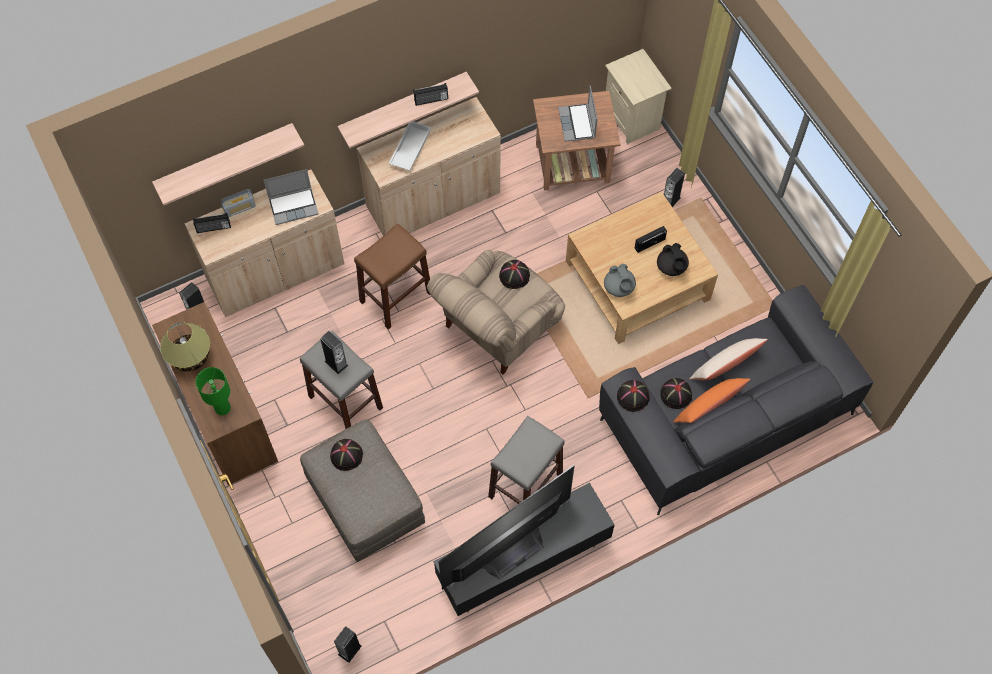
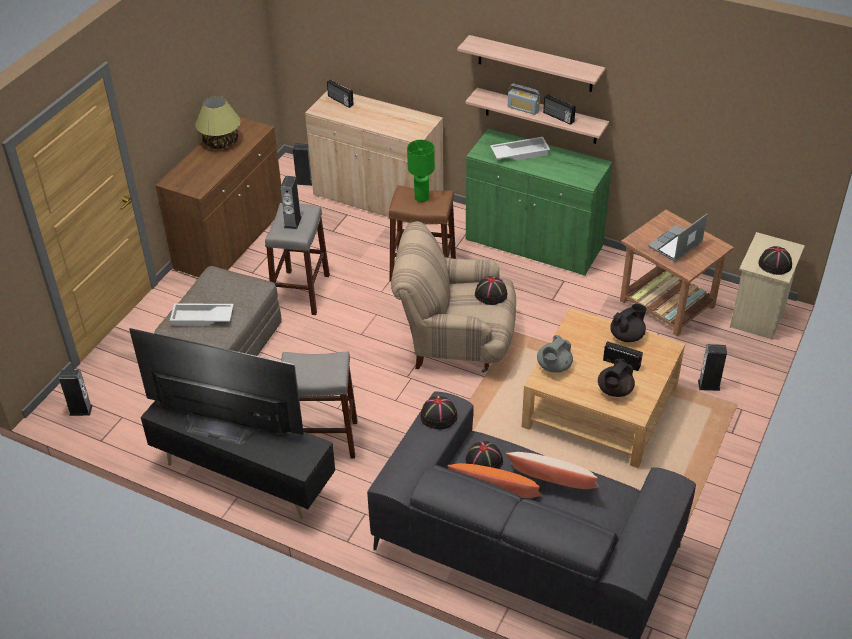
camera: 55 degrees right, 20 degrees down
(222, 408) = (192, 177): green table lamp -> green table lamp (422, 197)
(225, 160) = (376, 46): shelf -> shelf (535, 64)
(239, 208) = (370, 103): radio -> radio (523, 108)
(294, 206) = (401, 125): laptop -> none
(346, 455) = (230, 287): black hat -> black hat (775, 264)
(370, 498) = (202, 318): none -> white tray
(433, 200) = (533, 244): beige cabinet -> green cabinet
(626, 220) = (627, 336): none -> black teapot

